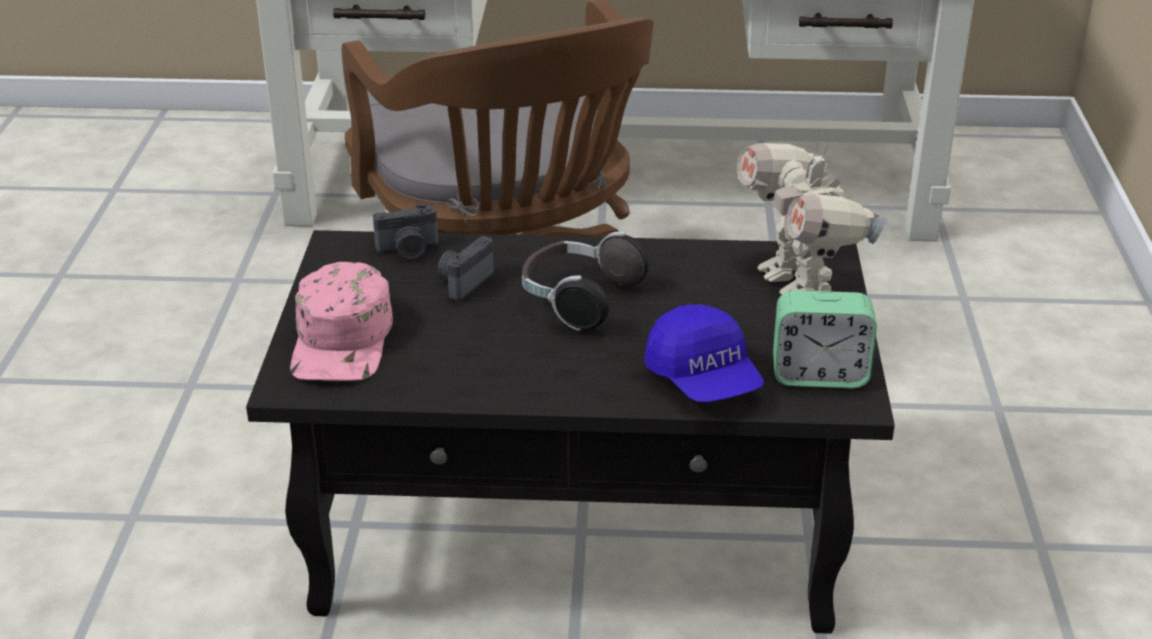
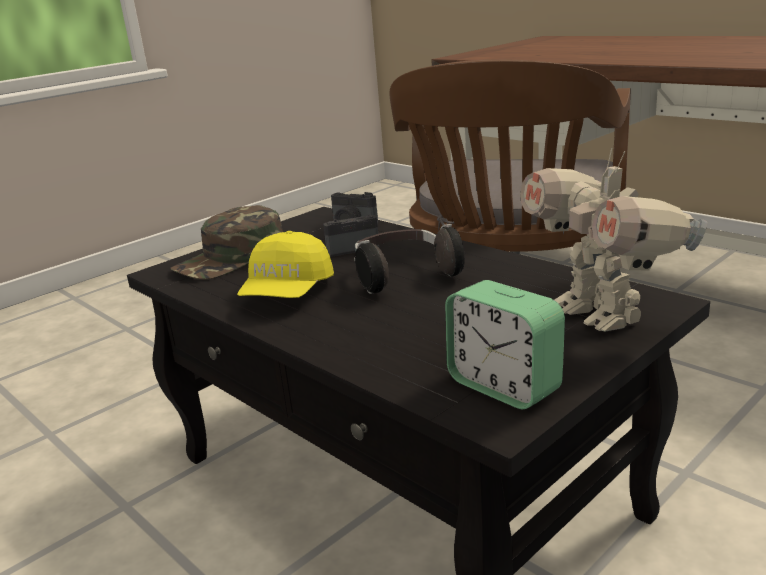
camera: 45 degrees right, 10 degrees down
(343, 340) = (231, 258): pink cap -> green cap
(494, 359) = (287, 293): none -> yellow cap
(704, 380) = (399, 353): blue cap -> none
(799, 284) = (601, 314): toy robot -> toy robot turned 45 degrees counterclockwise

